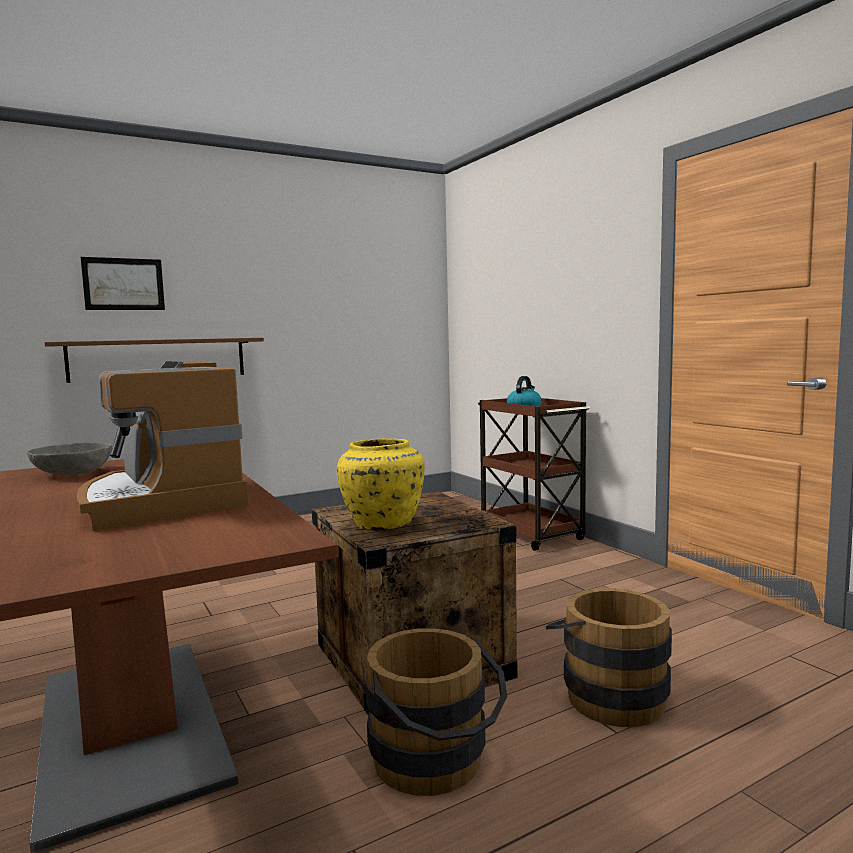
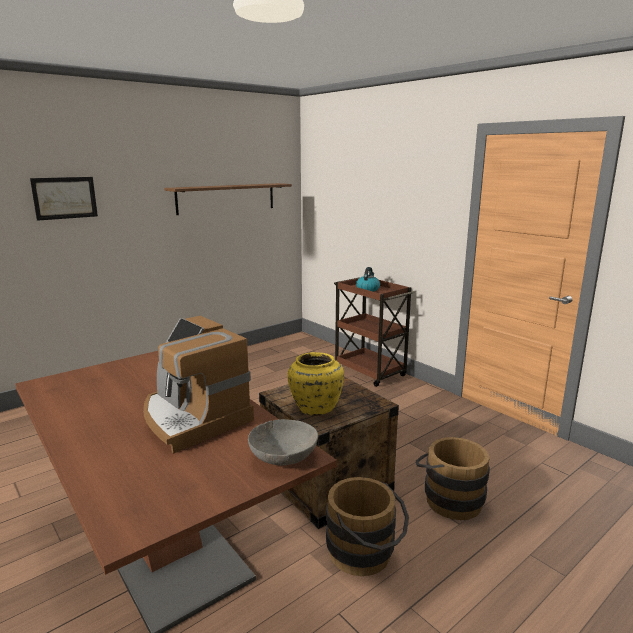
camera: 10 degrees left, 10 degrees up
(73, 473) = (96, 382): grey bowl -> grey bowl (283, 457)
(159, 359) = (95, 254): brown shelf -> brown shelf (226, 198)

